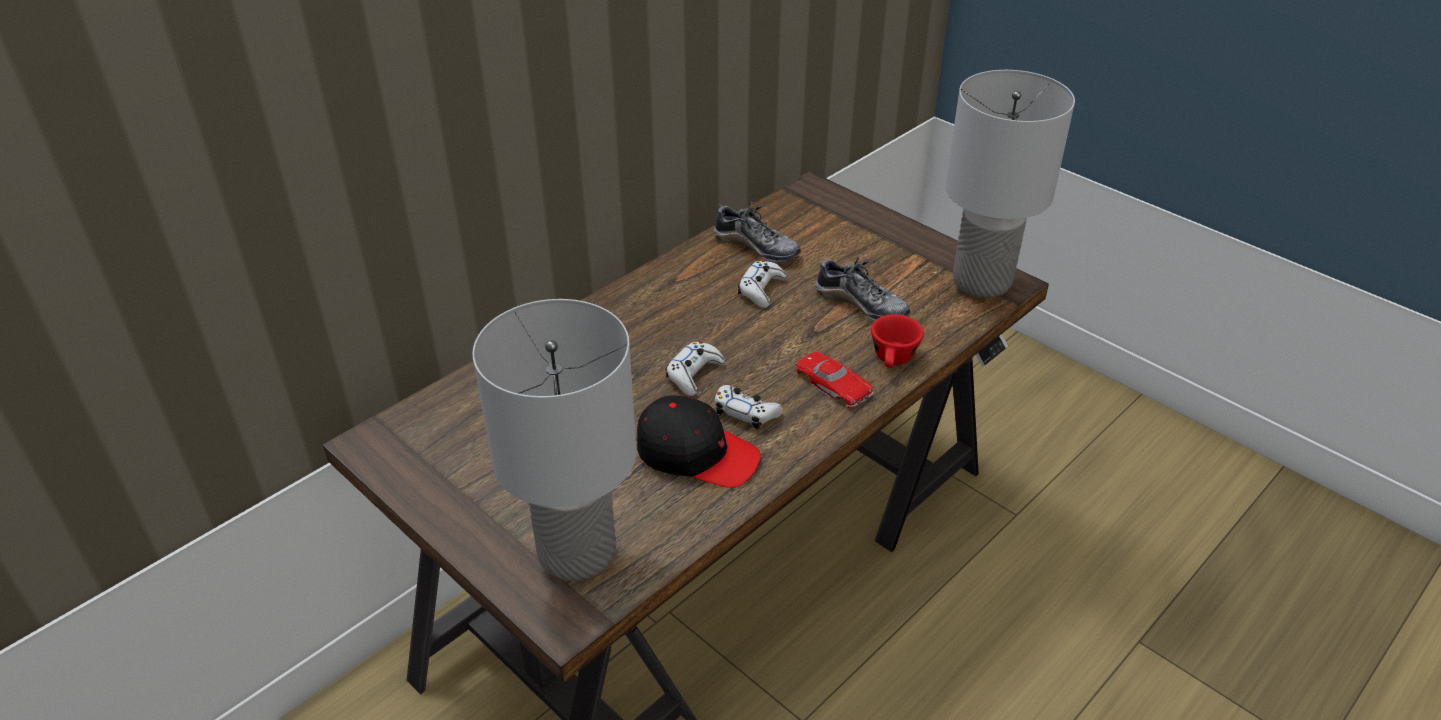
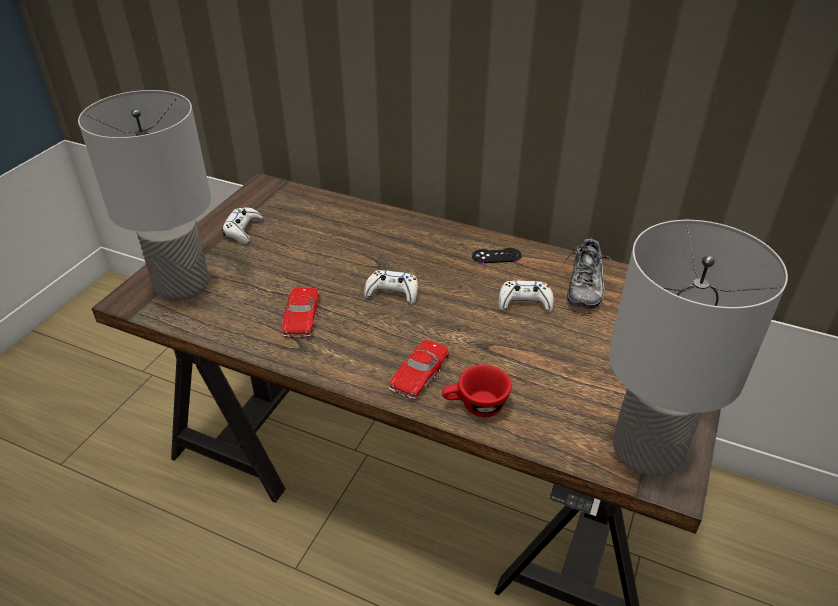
camera: 70 degrees right, 0 degrees up
(673, 285) = (496, 256): none -> black game controller
(697, 453) = (301, 316): black cap -> red toy car
(746, 412) = (359, 330): white game controller -> white game controller (243, 230)
(861, 304) = (547, 368): shoe -> none

